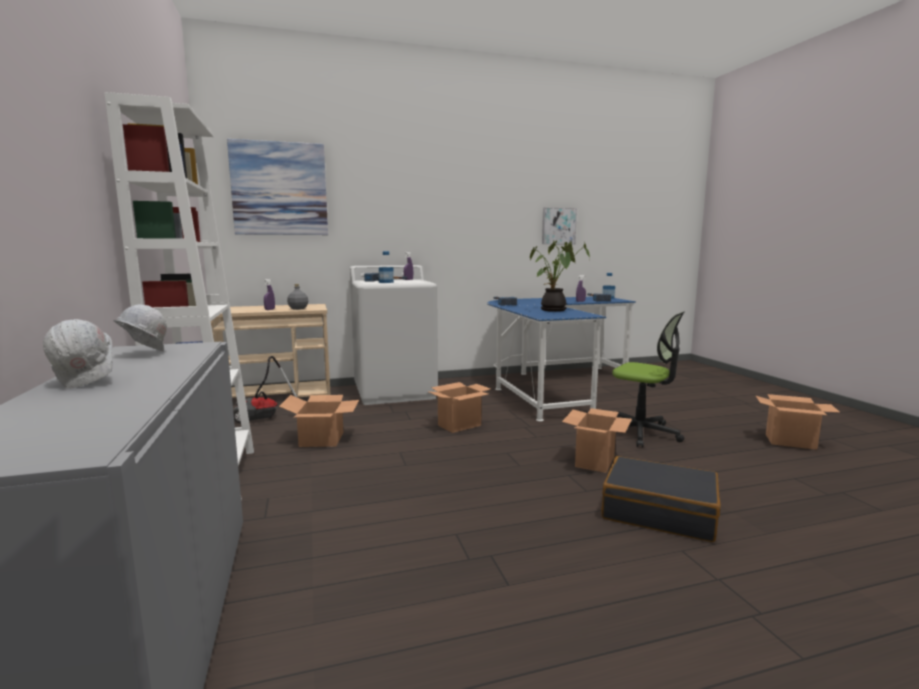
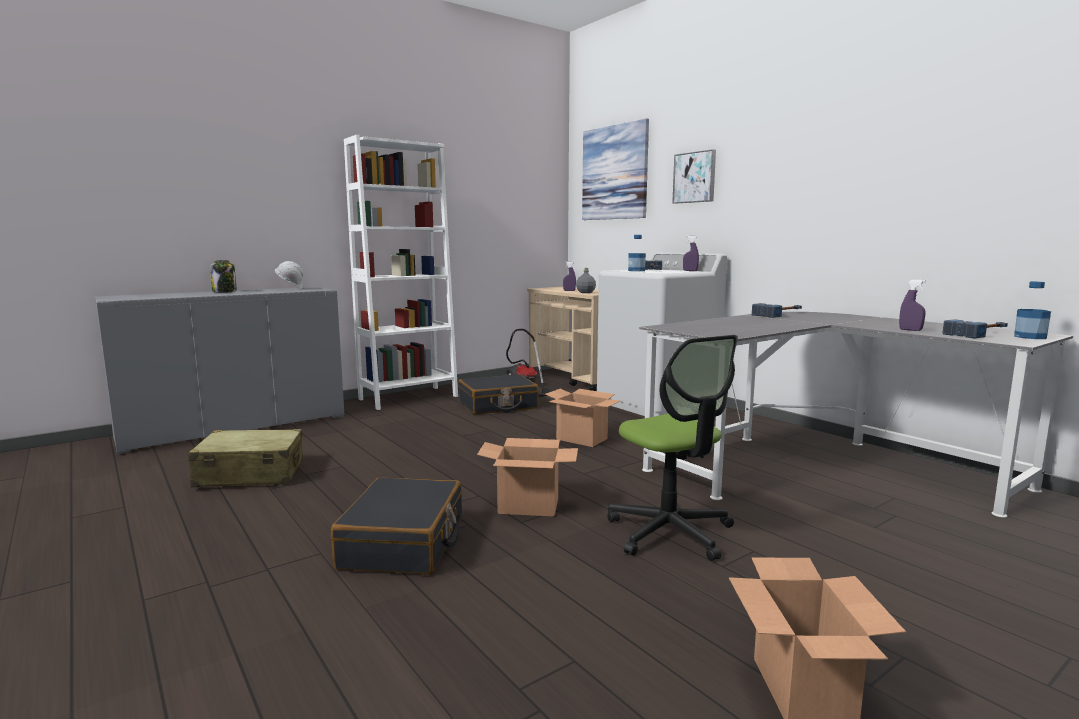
camera: 70 degrees right, 0 degrees up
(86, 382) = (225, 291): white hard hat -> jar
(321, 439) = (498, 405): cardboard box -> black suitcase
(444, 603) = (250, 474): none -> beige suitcase
(551, 386) = (820, 465): blue desk -> grey desk
(554, 310) = (745, 327): potted plant -> none
(558, 226) = (963, 186): picture -> picture (695, 177)
(641, 433) = (670, 532): office chair -> office chair turned 45 degrees counterclockwise

